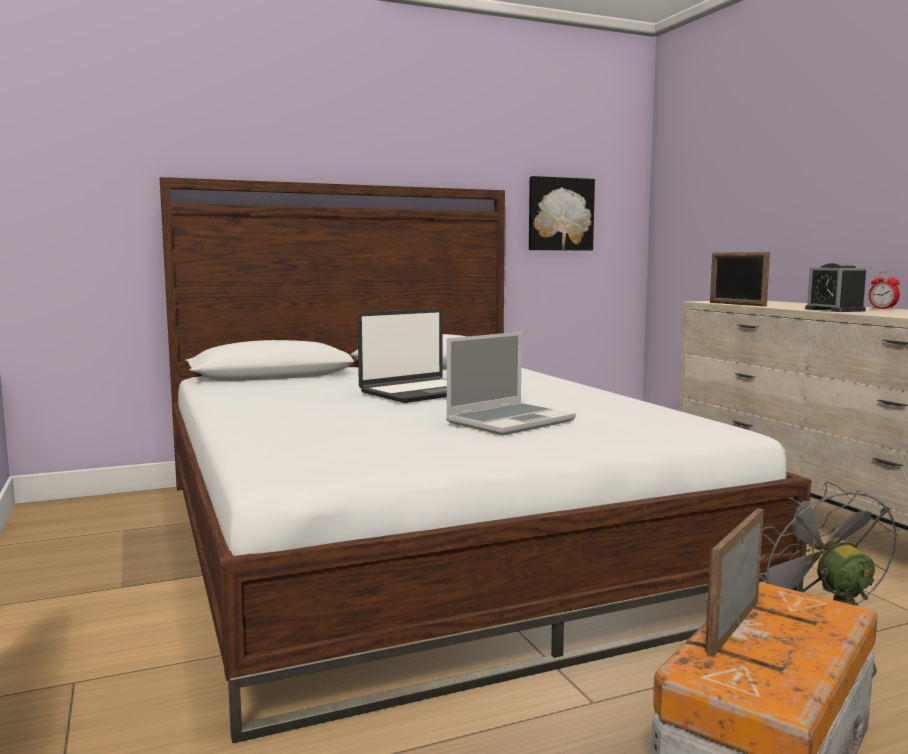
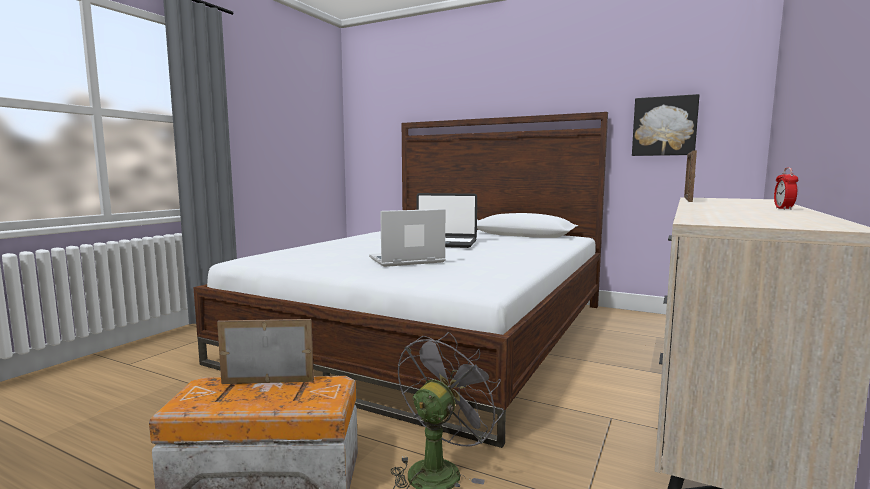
camera: 50 degrees right, 0 degrees up
(510, 421) = (406, 260): laptop -> laptop turned 150 degrees clockwise
(834, 310) = (706, 206): alarm clock -> none

